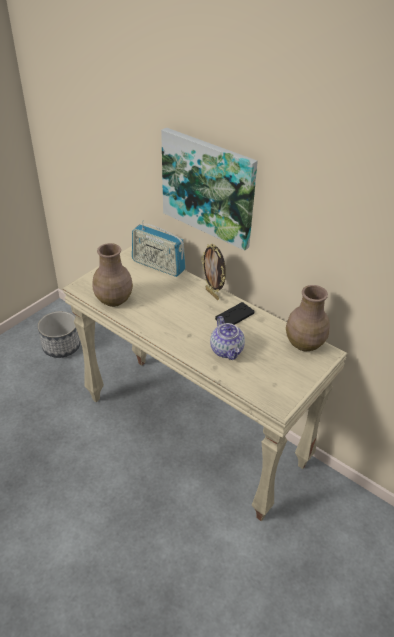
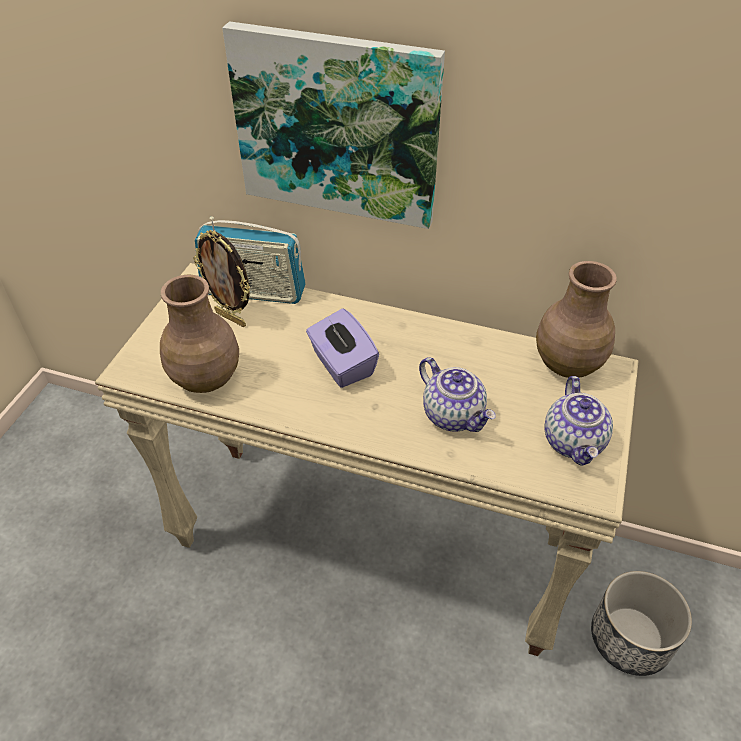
camera: 20 degrees left, 5 degrees up
(61, 346) = (87, 467): planter -> planter (629, 638)
(183, 311) = (342, 364): none -> purple tissue box
(212, 294) = (374, 318): picture frame -> picture frame (231, 318)
(234, 316) = (431, 347): black game controller -> none
(283, 381) = (574, 442): none -> teapot

